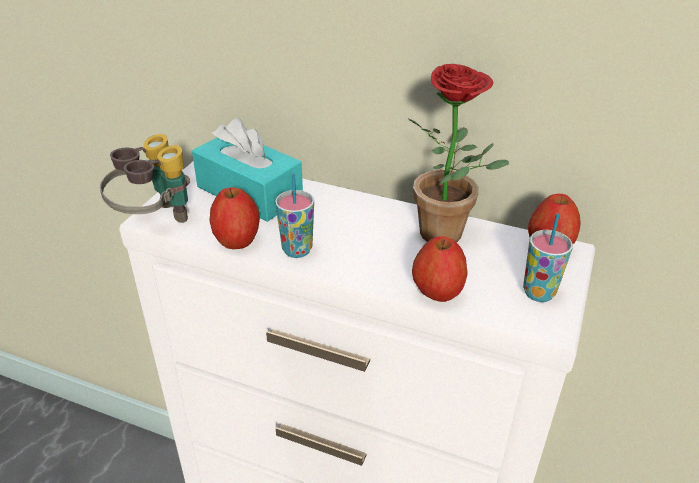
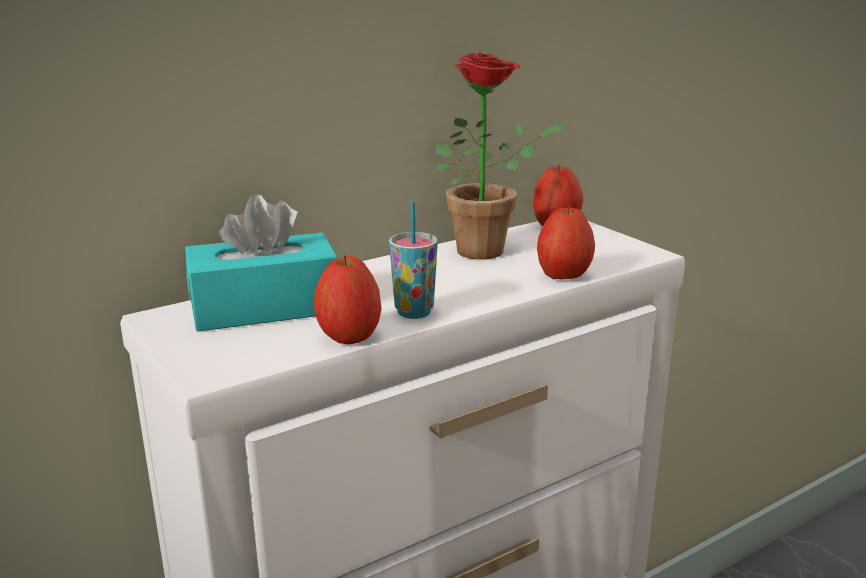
camera: 55 degrees left, 15 degrees down
(155, 221) = (224, 372): binoculars -> none
(538, 293) = (607, 245): cup -> none

